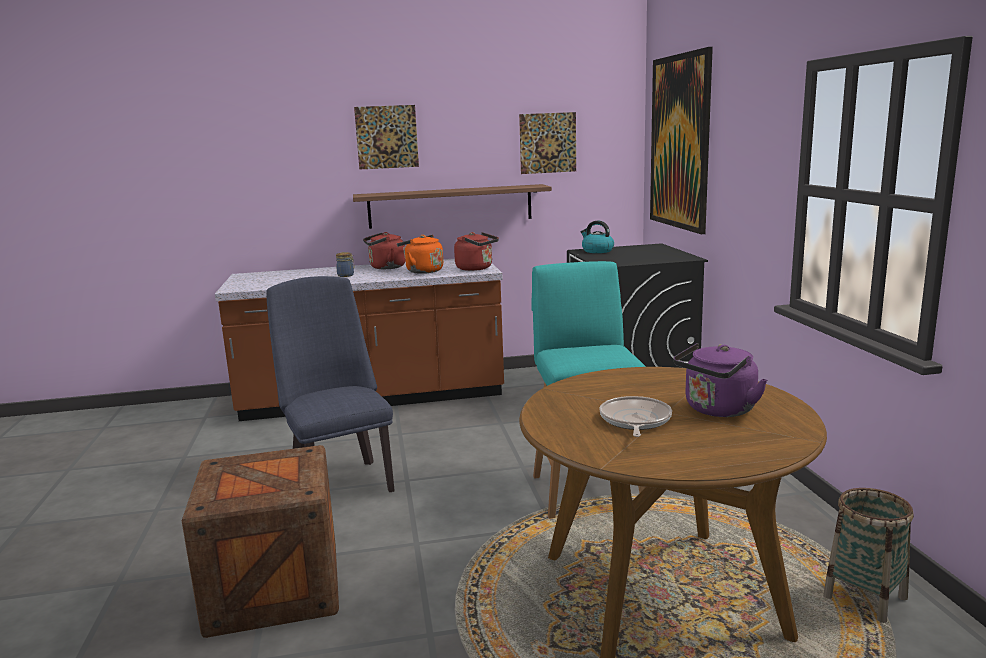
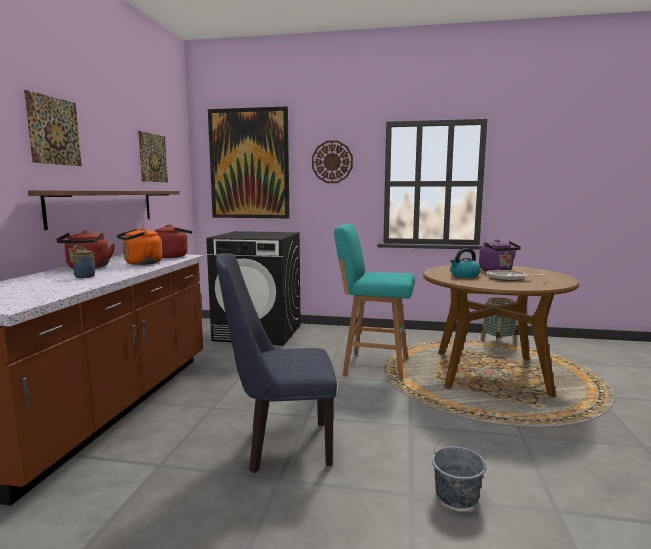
camera: 70 degrees left, 5 degrees down
(274, 589) = (456, 495): crate -> grey bucket
(597, 251) = (228, 236): kettle -> kettle (464, 275)
(747, 142) = (332, 162): none -> wall clock

